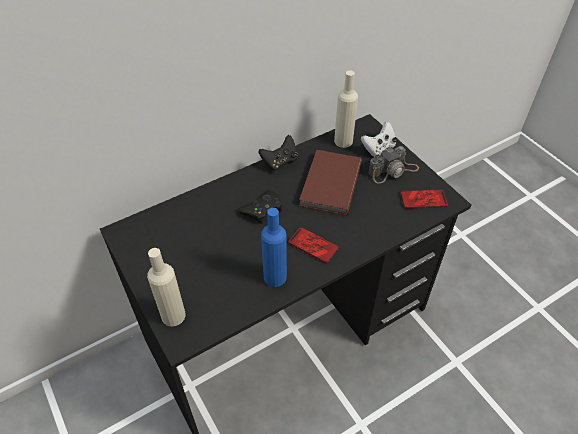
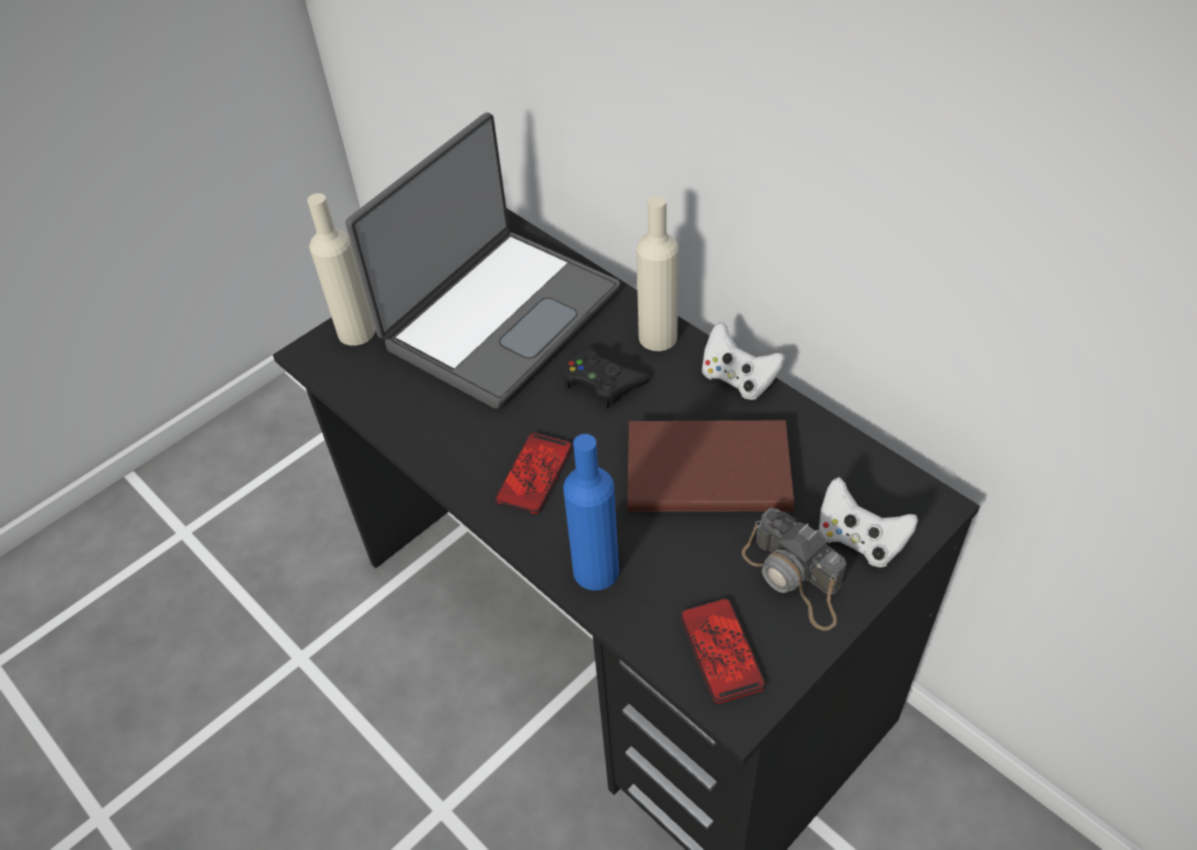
camera: 80 degrees right, 0 degrees up
(194, 244) = (499, 316): none -> laptop
(275, 277) = (450, 434): blue bottle -> blue bottle (596, 570)
(279, 162) = (738, 379): black game controller -> white game controller
(343, 141) = (852, 470): beige bottle -> beige bottle (658, 337)

